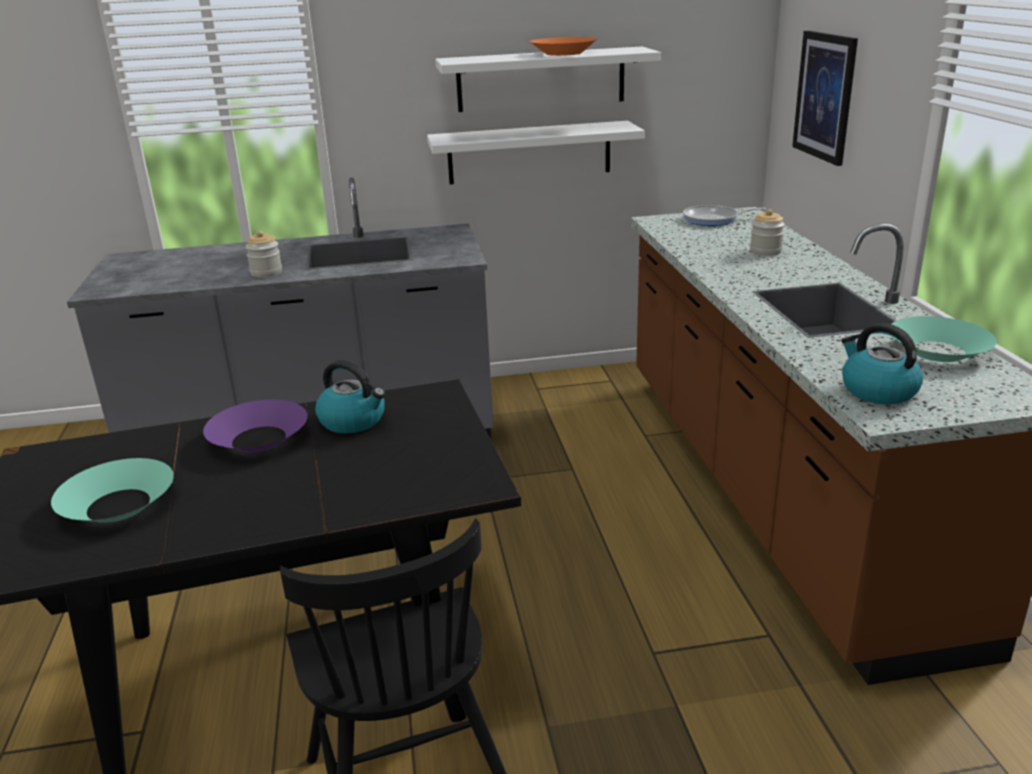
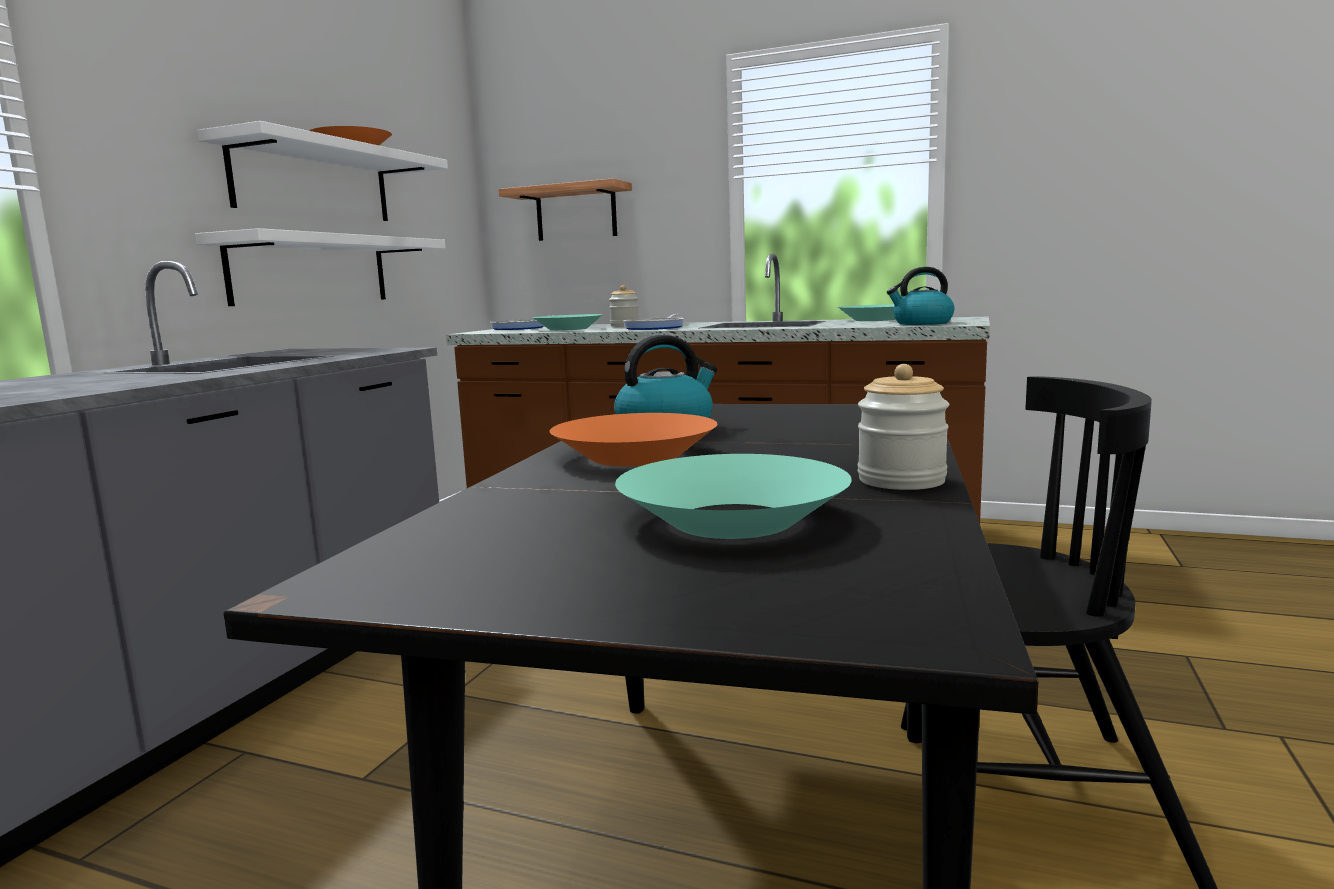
camera: 60 degrees left, 15 degrees down
(259, 438) = (634, 456): purple bowl -> orange bowl
(266, 272) = (139, 380): jar -> jar (901, 480)
(707, 242) = (568, 329): none -> turquoise bowl
(743, 273) = (656, 327): none -> frying pan
(825, 96) = (576, 213): picture -> shelf

